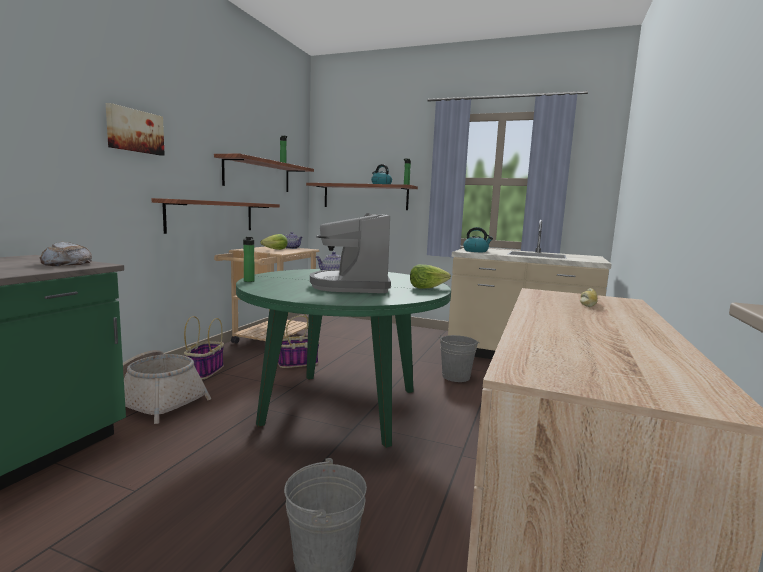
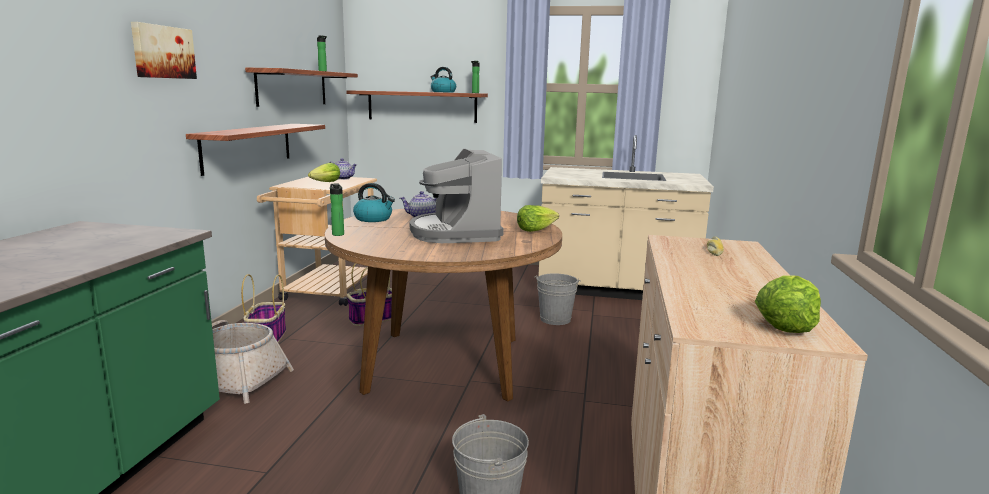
camera: 10 degrees left, 5 degrees up
(66, 263) = (145, 234): bread -> none
(342, 406) = (445, 363): green dining table -> brown dining table
(476, 251) = (566, 175): kettle -> kettle (374, 219)
(656, 377) = (786, 324): none -> lettuce

